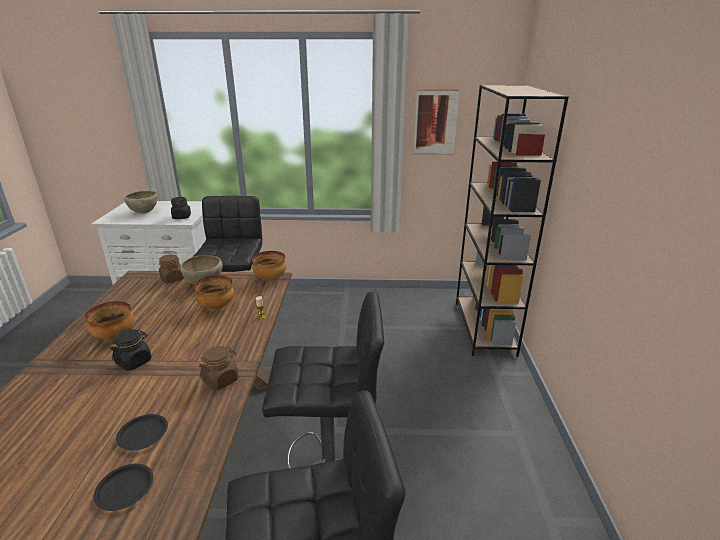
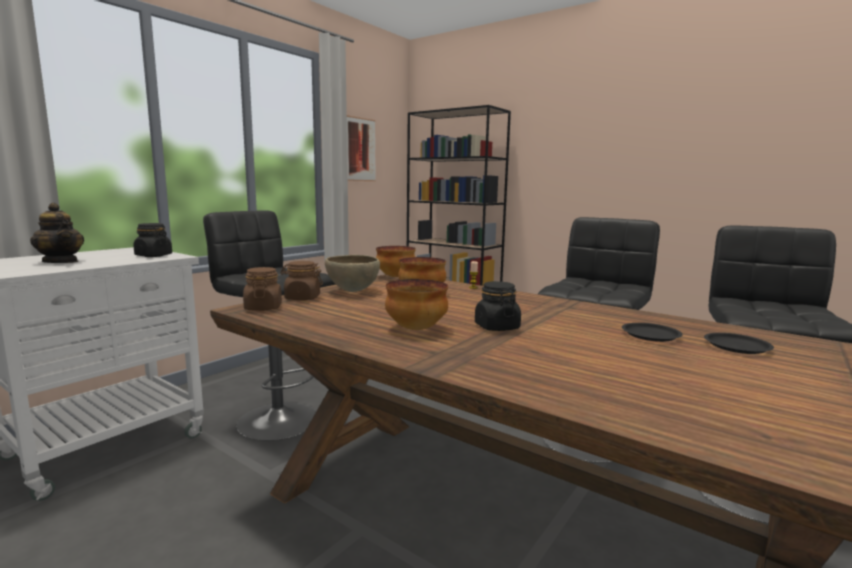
camera: 55 degrees left, 15 degrees down
(144, 212) = (61, 262): brown bowl -> teapot
(221, 380) = (576, 308): brown jar -> brown jar (263, 308)

